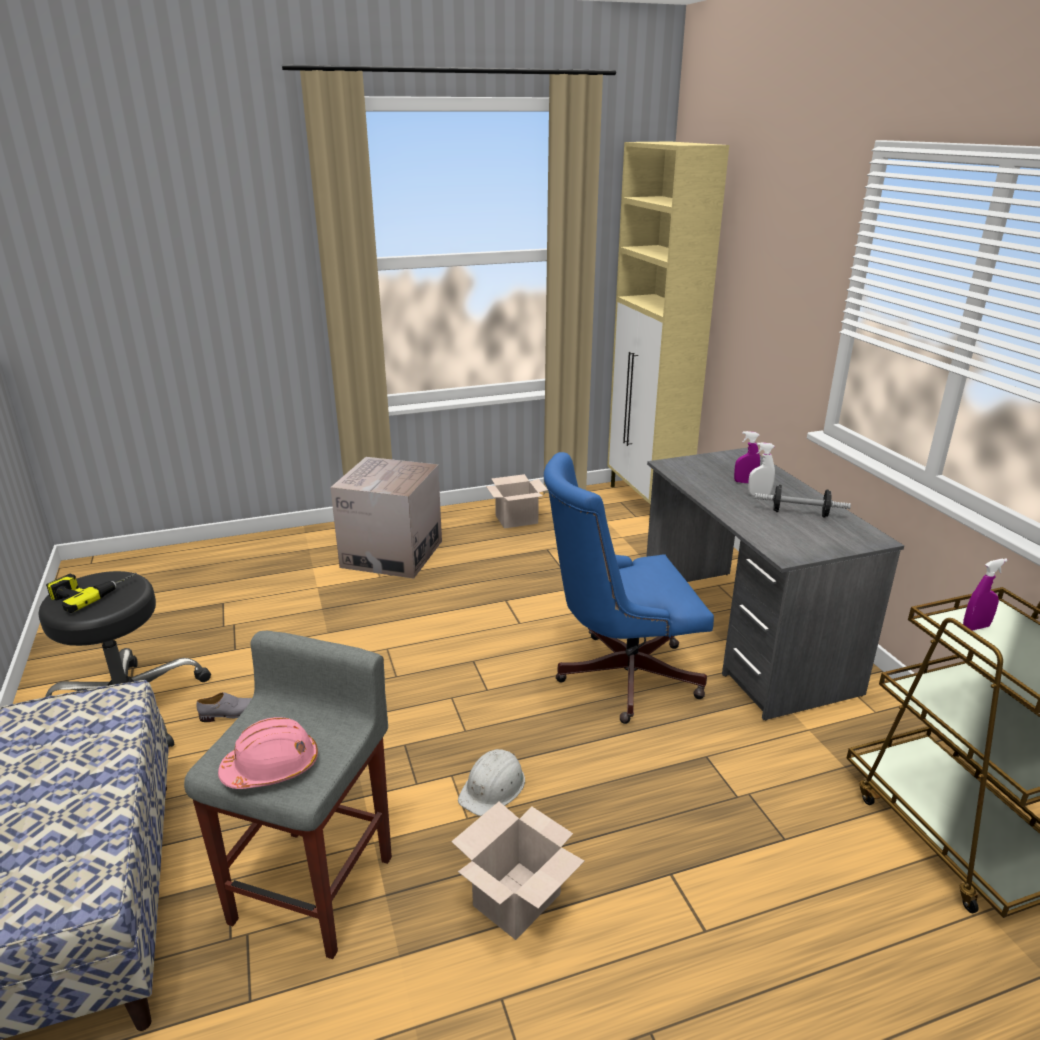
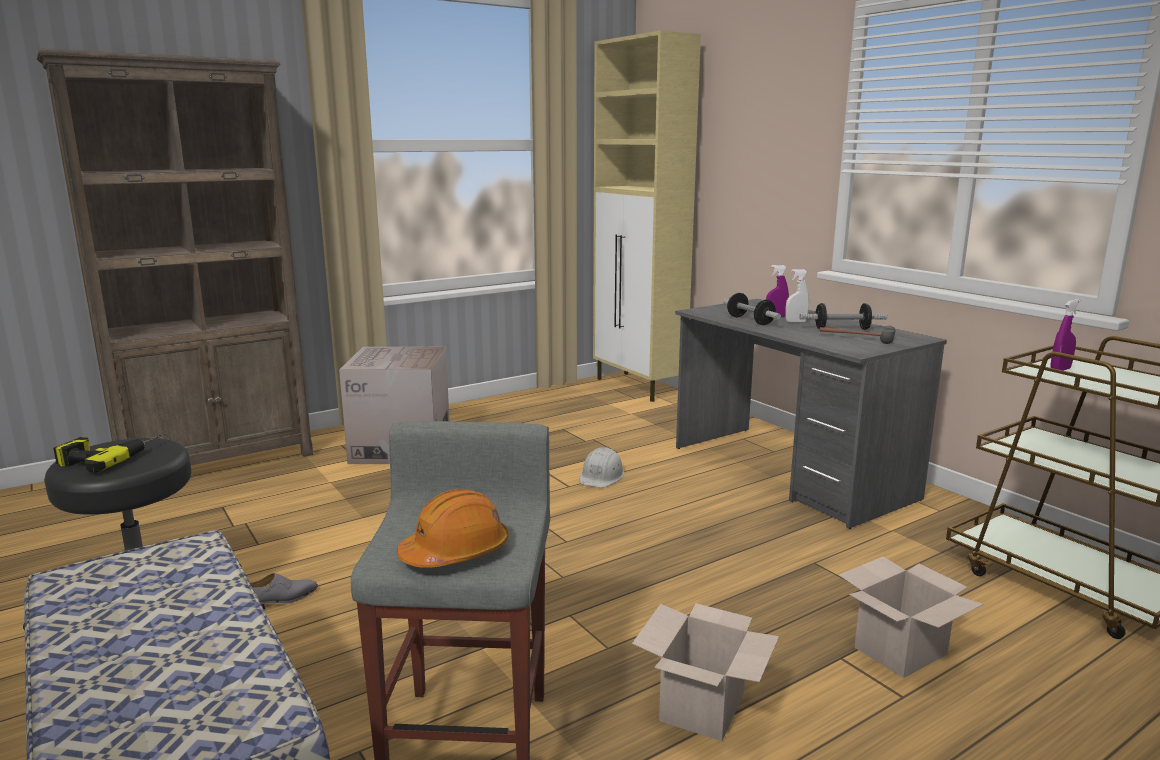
camera: 15 degrees left, 10 degrees down
(238, 551) = (219, 462): none -> brown bookcase
(272, 768) = (456, 552): pink hard hat -> orange hard hat
(493, 787) = (620, 618): white hard hat -> white hard hat (601, 476)
(517, 519) = (519, 410): cardboard box -> cardboard box (900, 649)
(618, 676) = (692, 514): blue office chair -> none
(711, 487) = (750, 321): none -> dumbbell
(804, 530) = (856, 338): none -> hammer

